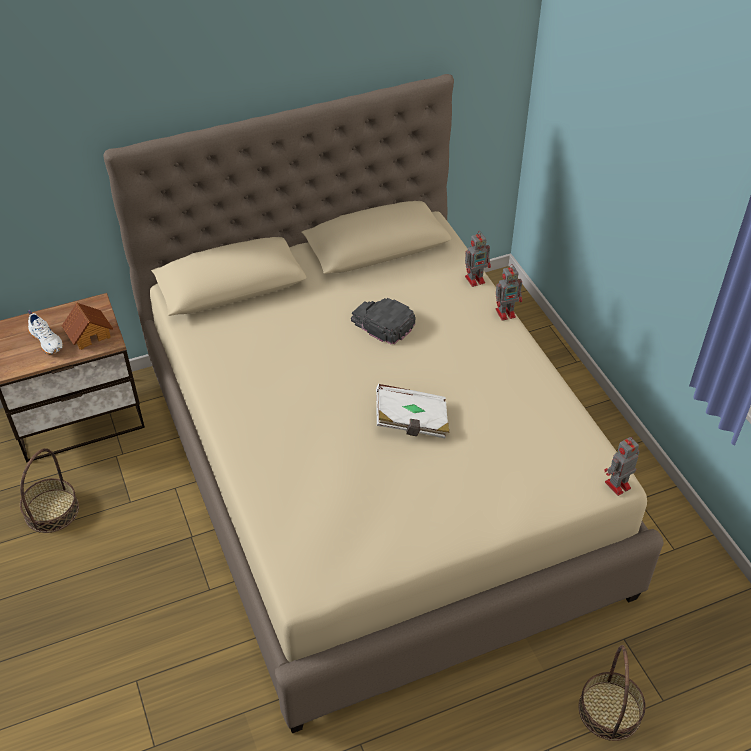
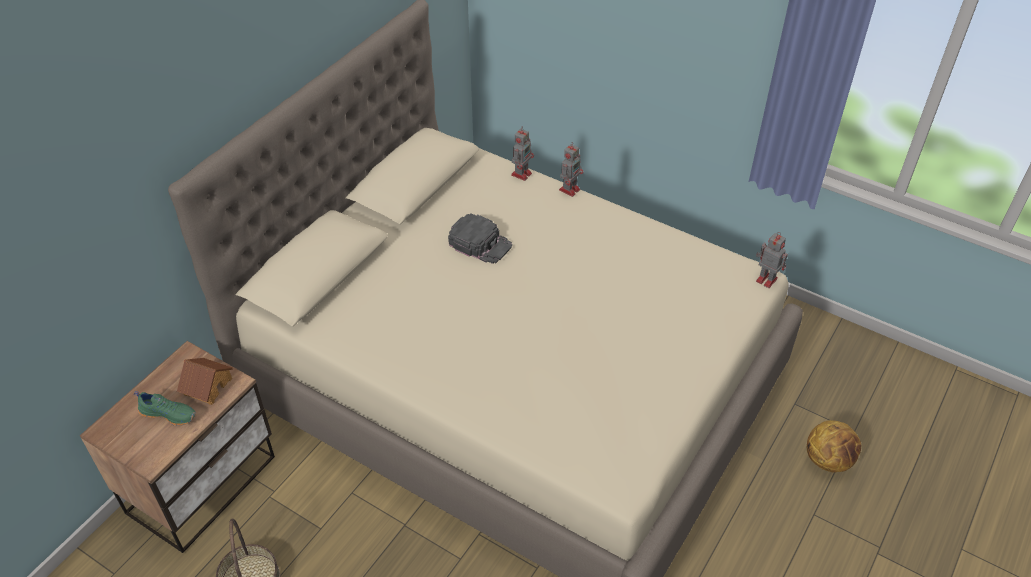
camera: 35 degrees left, 0 degrees up
(47, 341) = (169, 413): white shoe -> green shoe
(382, 323) = (480, 243): black cap -> black cap turned 150 degrees counterclockwise
(411, 422) = (579, 310): white book -> none
(610, 711) = (828, 460): basket -> basketball
(616, 485) = (765, 279): toy robot -> toy robot turned 105 degrees clockwise

